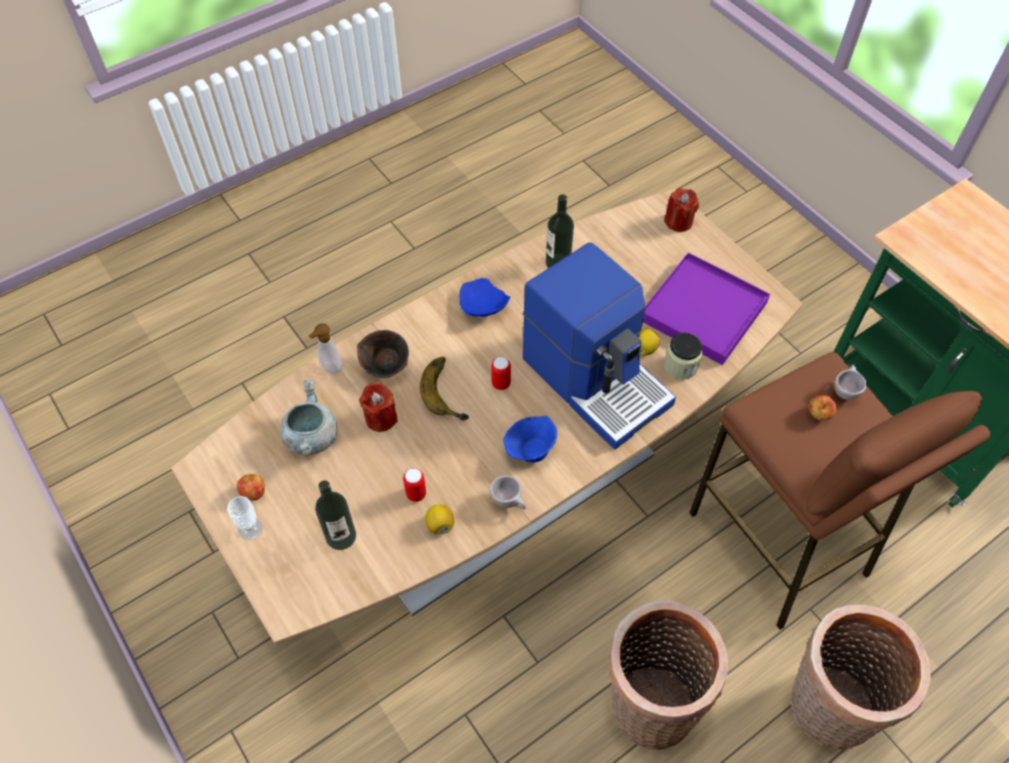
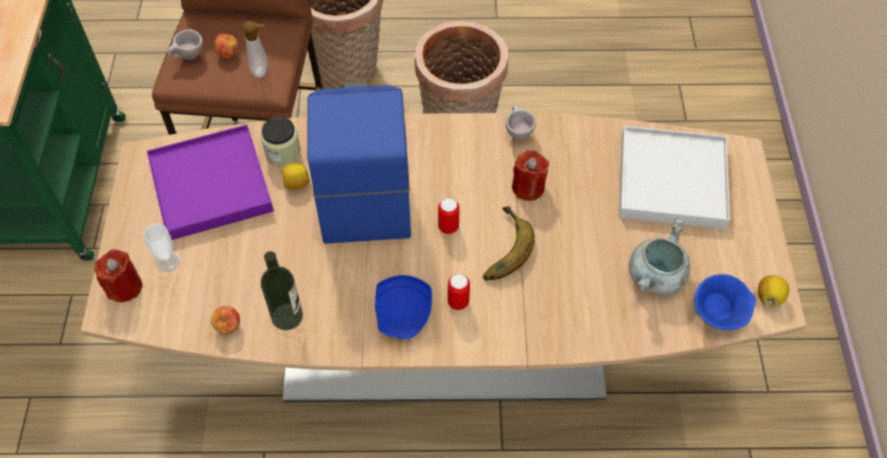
camera: 145 degrees left, 0 degrees up
(250, 529) = (748, 228): cup -> cup (168, 261)
(253, 493) = (733, 256): apple -> apple (228, 327)
(330, 368) = (601, 338): soap dispenser -> soap dispenser (262, 71)
(341, 536) = (671, 181): bottle -> white tray
(381, 418) = (580, 258): red candle -> red candle (528, 187)
(386, 366) = (543, 306): brown bowl -> none
(416, 494) = (589, 179): can -> can (458, 302)
(440, 525) = (584, 146): lemon -> lemon (769, 297)
(530, 451) = (470, 159): blue bowl -> blue bowl (718, 314)

